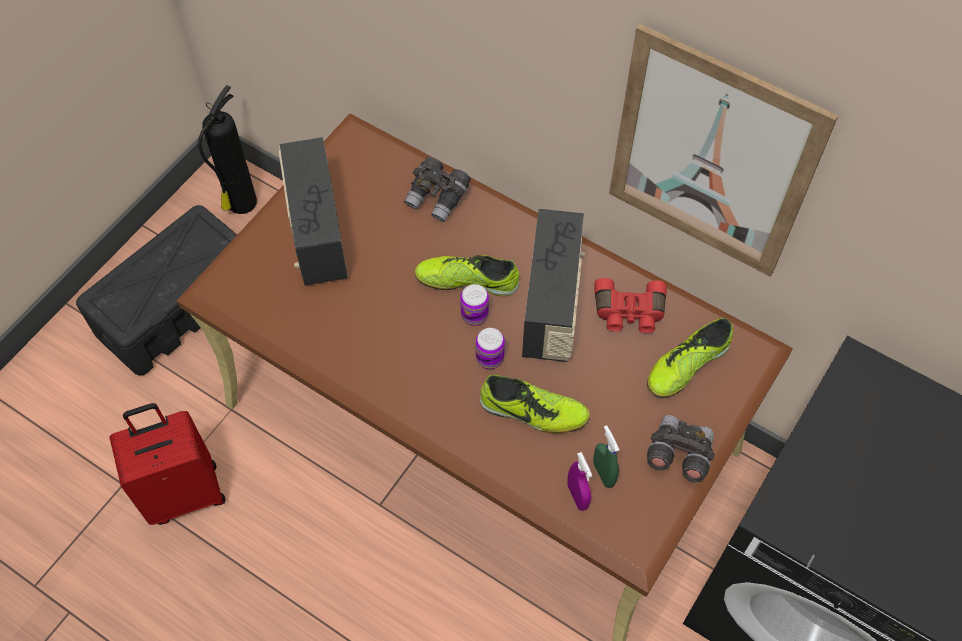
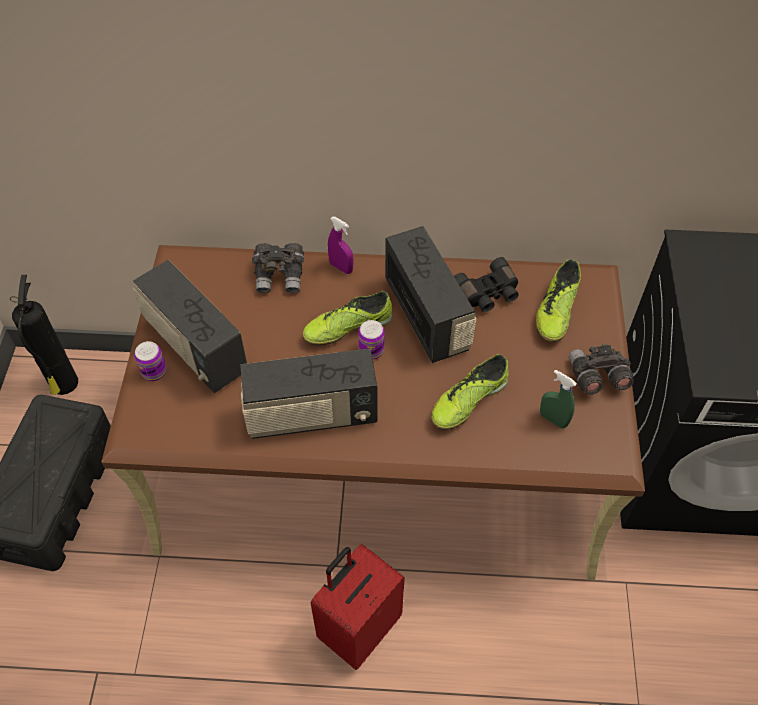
camera: 30 degrees left, 5 degrees down
(184, 492) = (160, 647): red suitcase -> red suitcase (359, 628)
(377, 351) = (311, 416): none -> radio
(489, 358) = (406, 377): can -> can (154, 371)
(533, 412) = (468, 400): shoe -> shoe turned 150 degrees clockwise
(577, 496) = (546, 446): purple spray bottle -> purple spray bottle (341, 267)
(628, 313) = (487, 294): red binoculars -> black binoculars
(711, 157) = (524, 124): picture -> none

